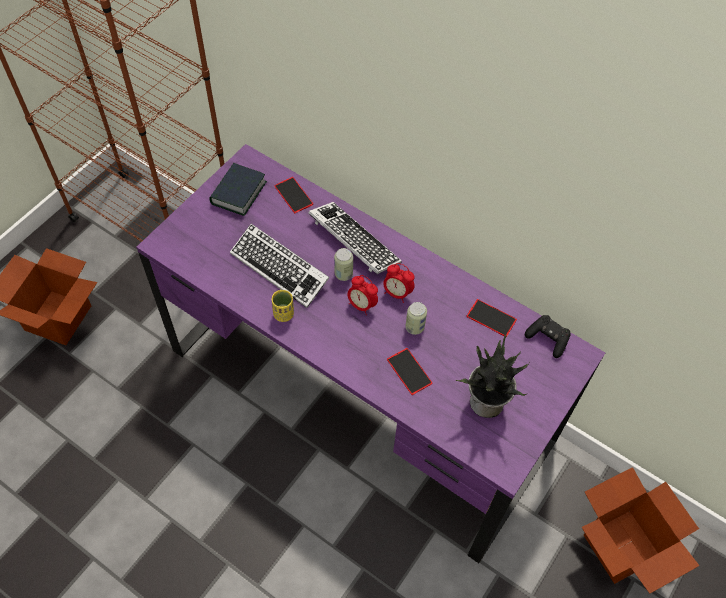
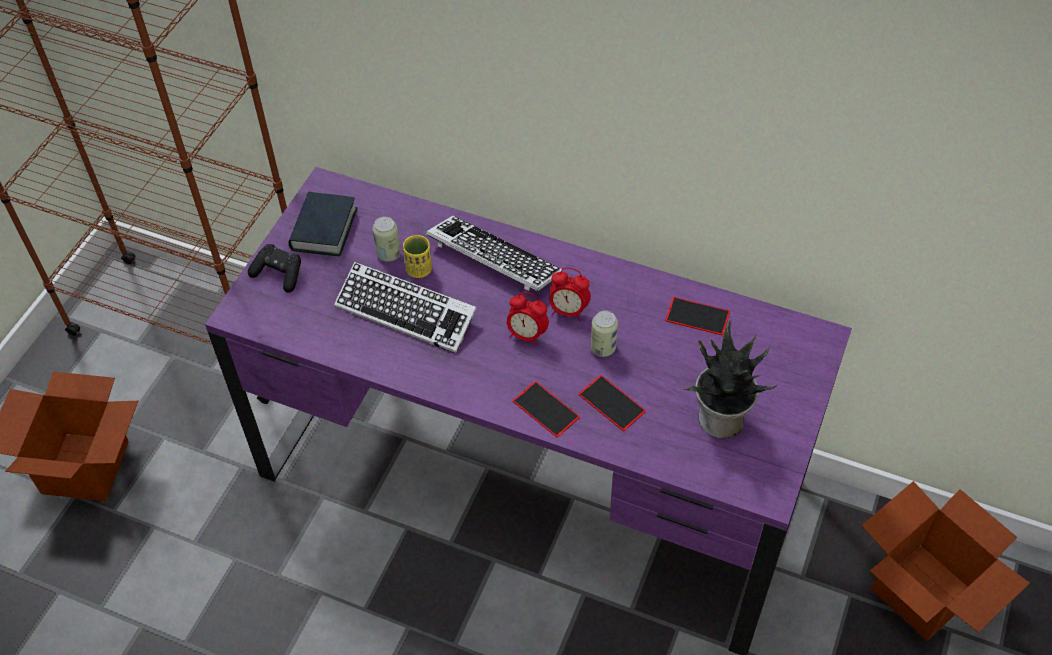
camera: 10 degrees left, 5 degrees down
(283, 314) = (427, 367): yellow cup -> yellow cup (419, 269)
(293, 195) = (398, 218): phone -> phone (545, 409)
(343, 274) = (492, 302): can -> can (389, 254)
(547, 339) = (775, 327): black game controller -> black game controller (279, 274)

